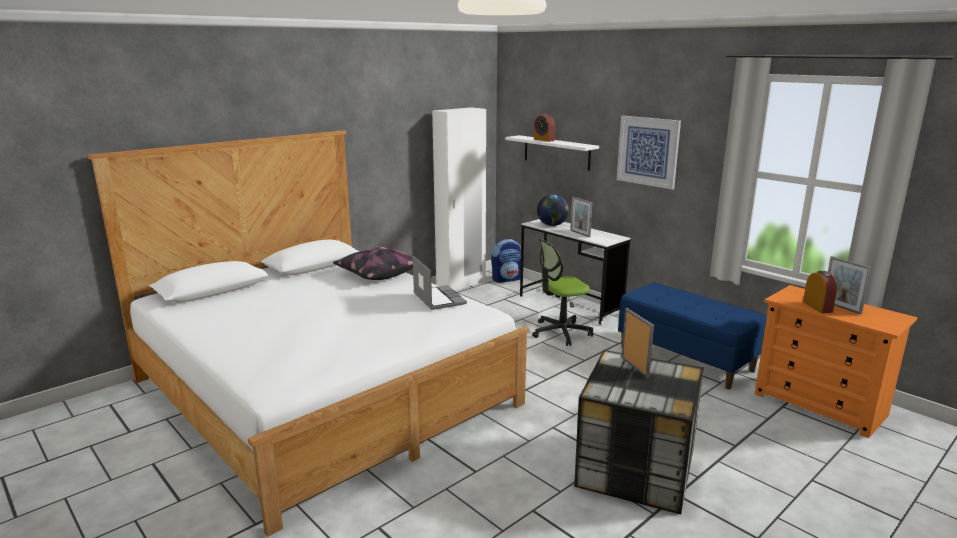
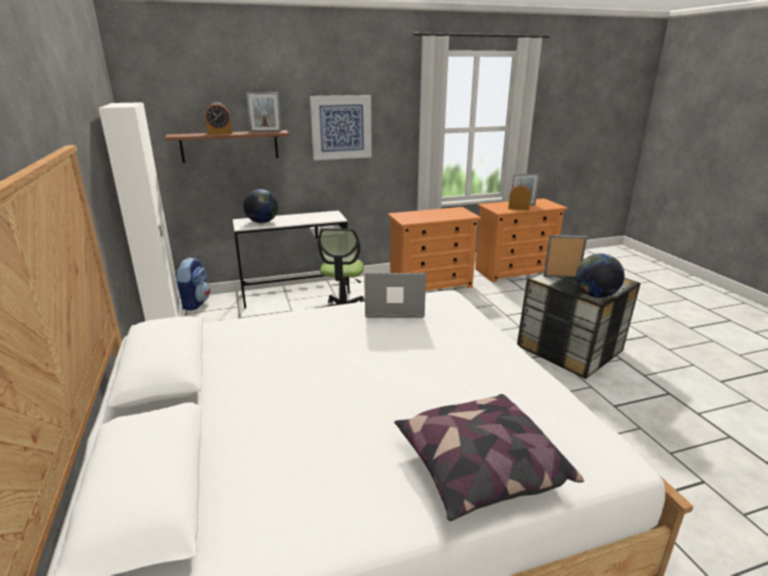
camera: 65 degrees left, 5 degrees up
(377, 274) = (270, 328): pillow -> pillow (478, 469)
(556, 152) = (230, 146): white shelf -> brown shelf
(580, 233) = (303, 220): picture frame -> picture frame (265, 131)
(603, 390) = (595, 295): none -> globe
(686, 358) = (431, 284): blue bench -> orange dresser

